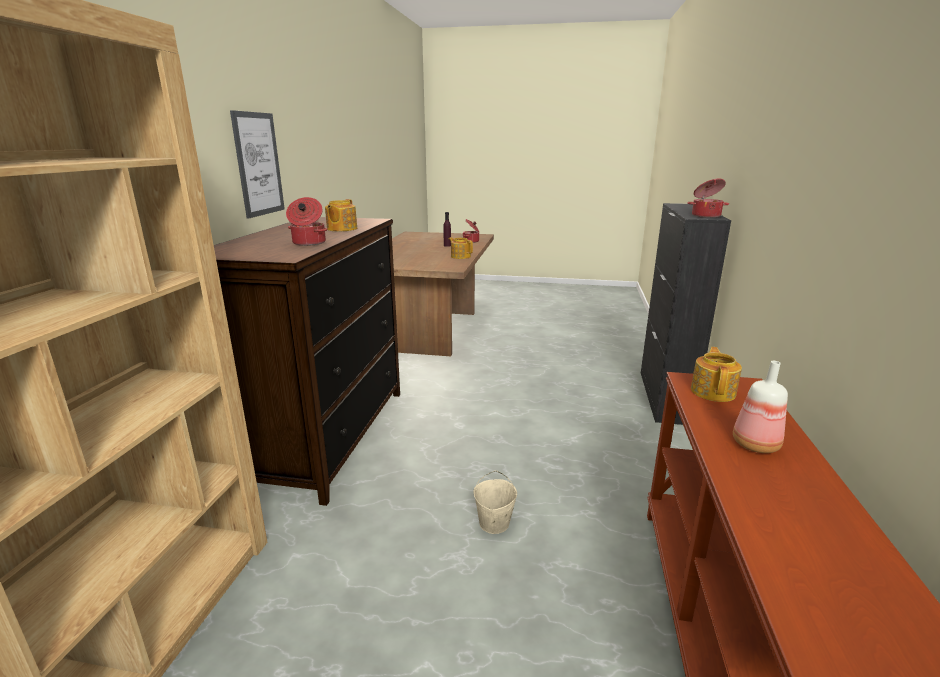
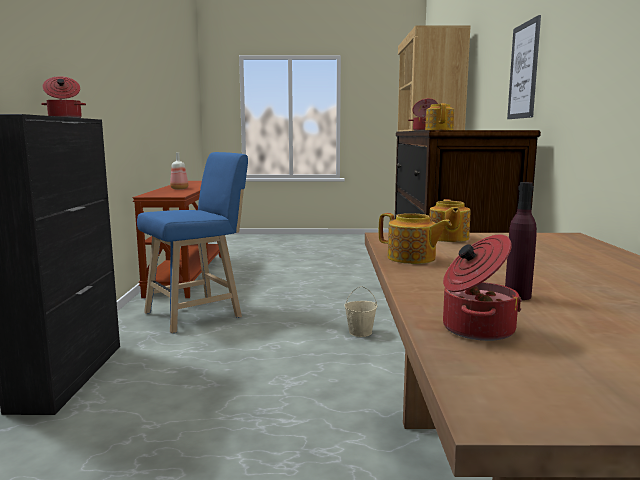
camera: 170 degrees right, 10 degrees down
(494, 523) = (286, 291): beige bucket -> beige bucket (360, 332)
(609, 468) = (198, 314): none -> blue stool
(713, 391) = (171, 194): teapot -> teapot (448, 238)

